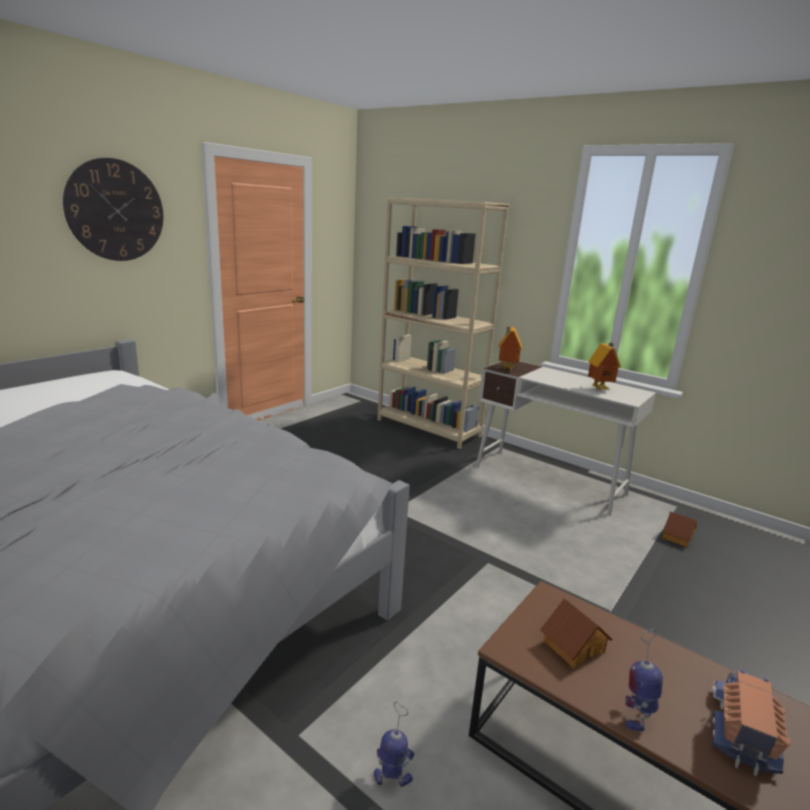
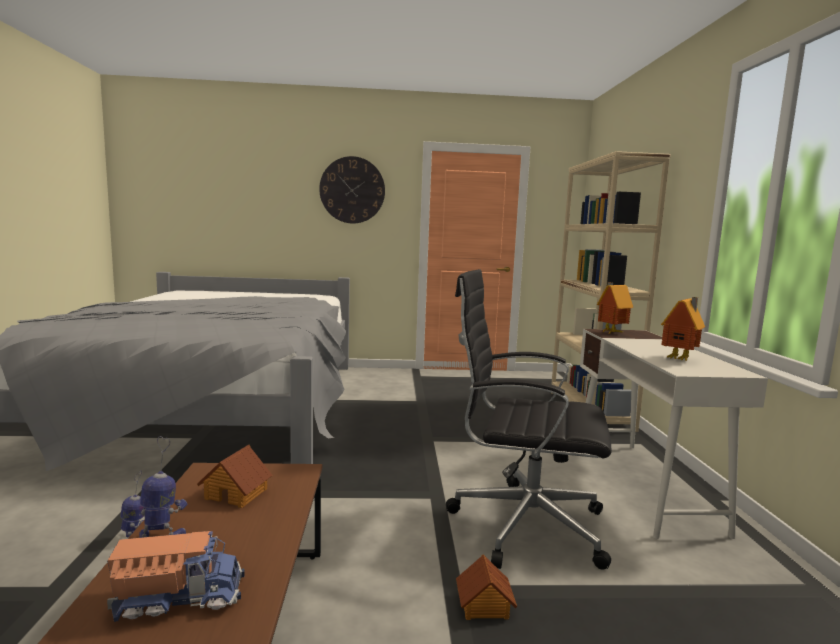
camera: 50 degrees right, 10 degrees down
(558, 546) = (523, 523): none -> black office chair
(678, 537) = (718, 602): toy house -> toy house (484, 605)

